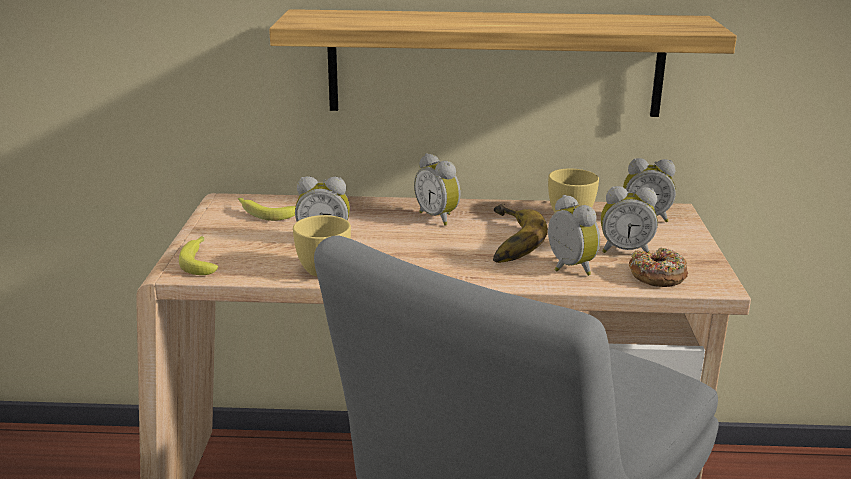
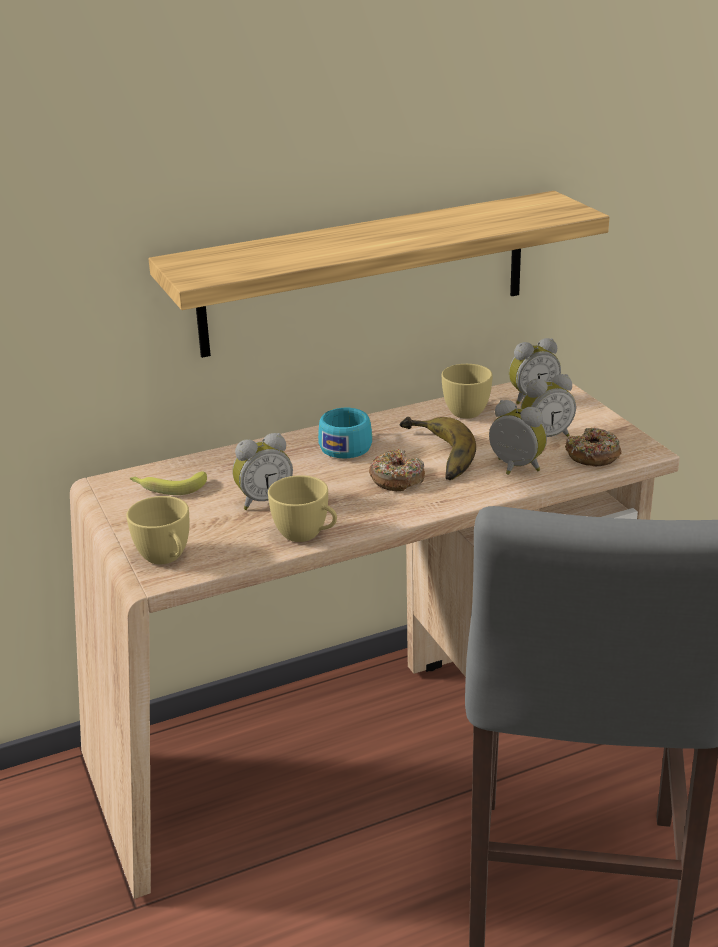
camera: 25 degrees left, 5 degrees up
(201, 260) = (166, 559): banana -> yellow cup
(439, 217) = (348, 446): alarm clock -> turquoise cup
(451, 251) = (396, 479): none -> donut

